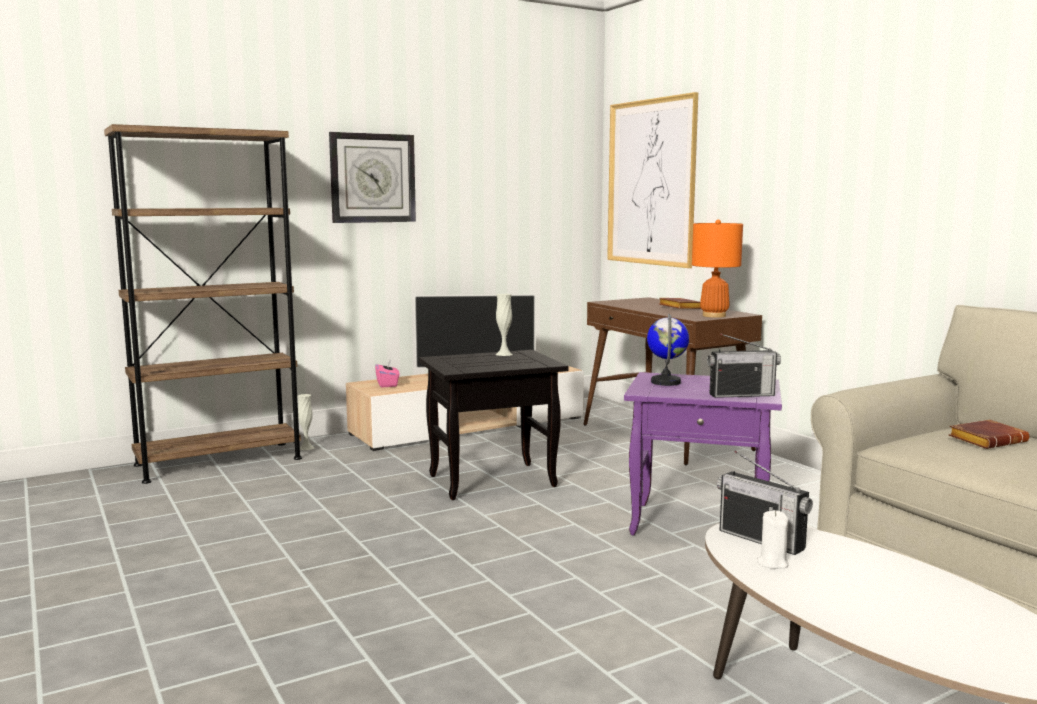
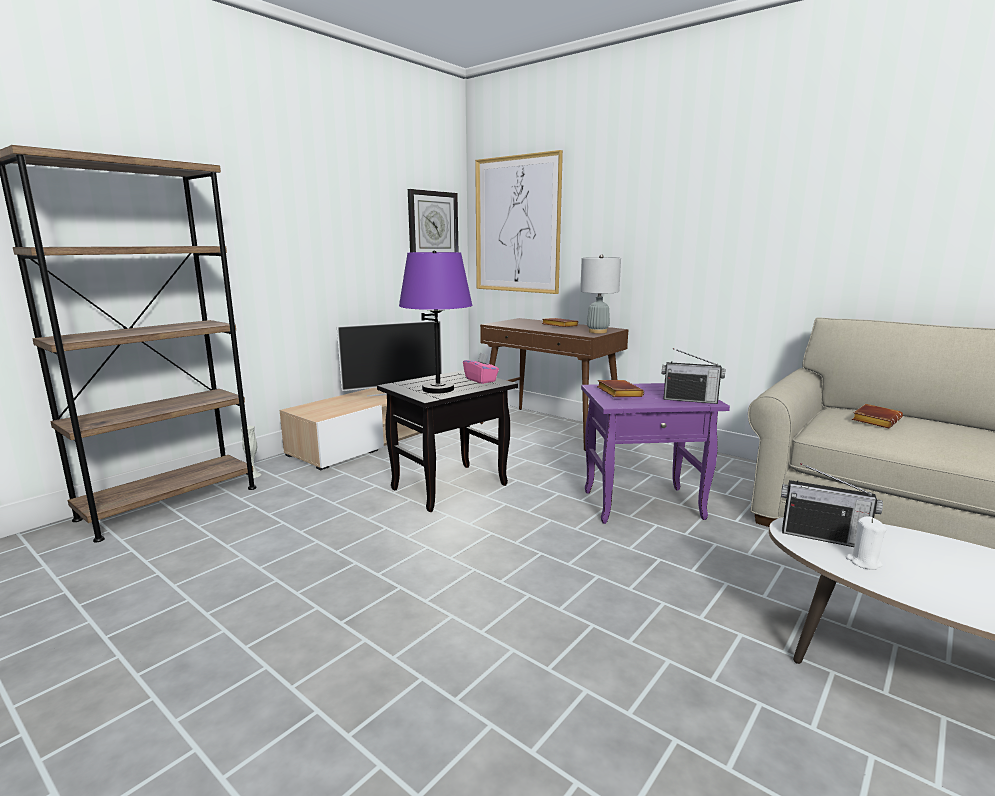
camera: 20 degrees left, 5 degrees up
(372, 178) = (289, 218): wall clock -> wall clock (433, 225)
(387, 384) = (321, 408): pink tissue box -> pink tissue box (481, 380)
(474, 364) = (438, 389): none -> purple table lamp
(504, 354) = (449, 376): white vase -> none
(666, 382) = (617, 393): globe -> brown book
(714, 315) = (597, 331): orange table lamp -> grey table lamp
(741, 395) = (690, 400): radio -> radio turned 45 degrees clockwise

